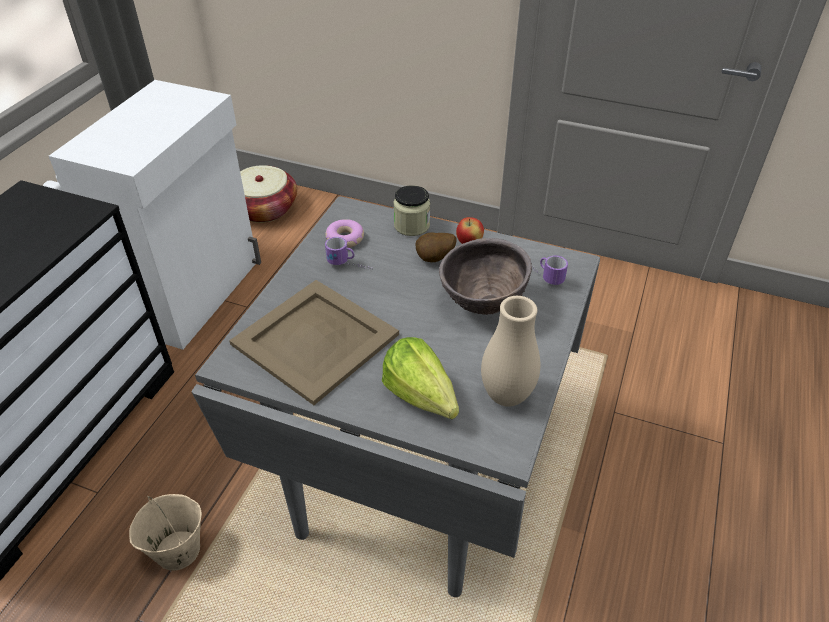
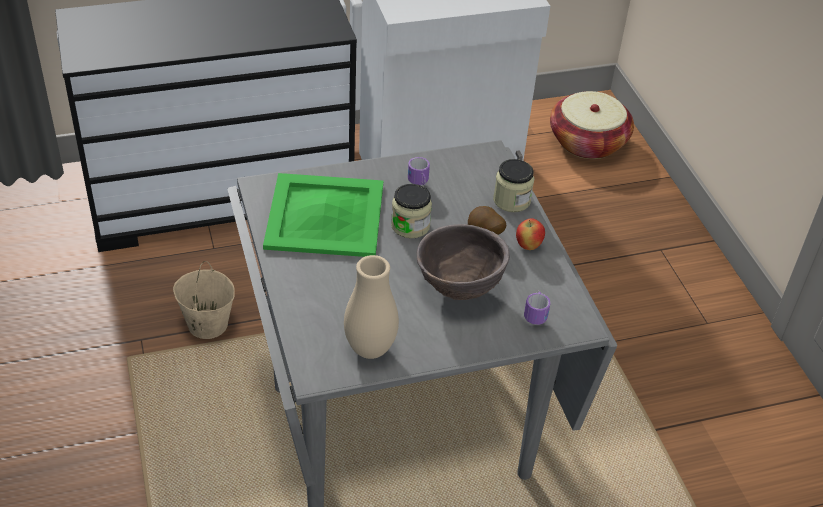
camera: 50 degrees right, 0 degrees up
(315, 340) = (324, 216): beige tray -> green tray
(345, 239) = (451, 172): donut -> none
(383, 294) = (410, 226): none -> jar
(423, 402) = (319, 305): lettuce -> none

